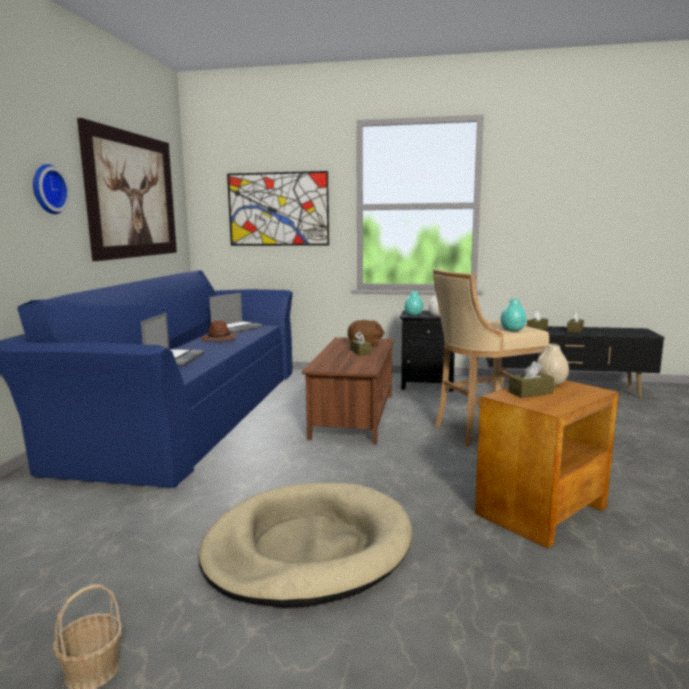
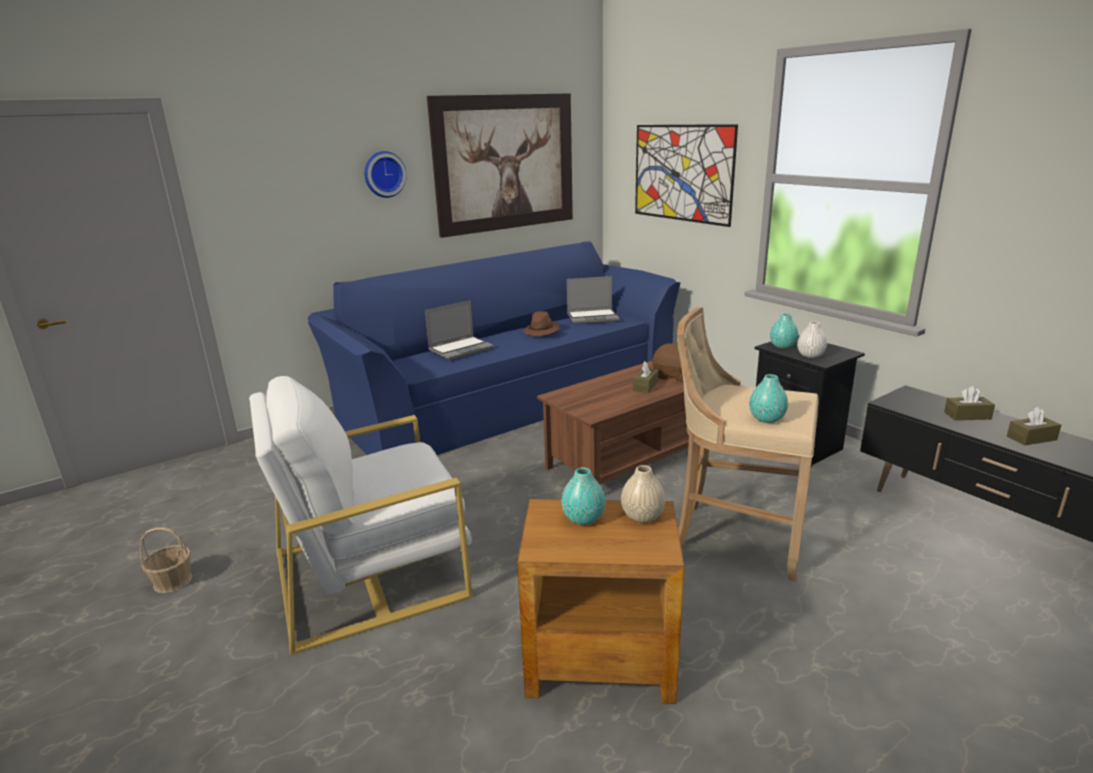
camera: 45 degrees right, 10 degrees up
(307, 548) = (372, 573): beige dog bed -> white armchair
(530, 393) = (583, 518): brown tissue box -> turquoise vase

